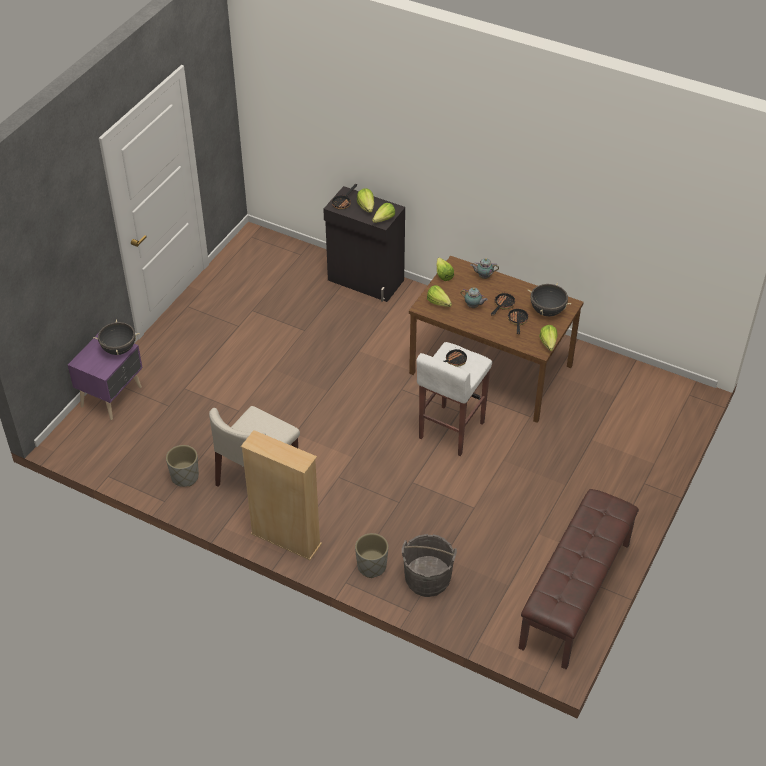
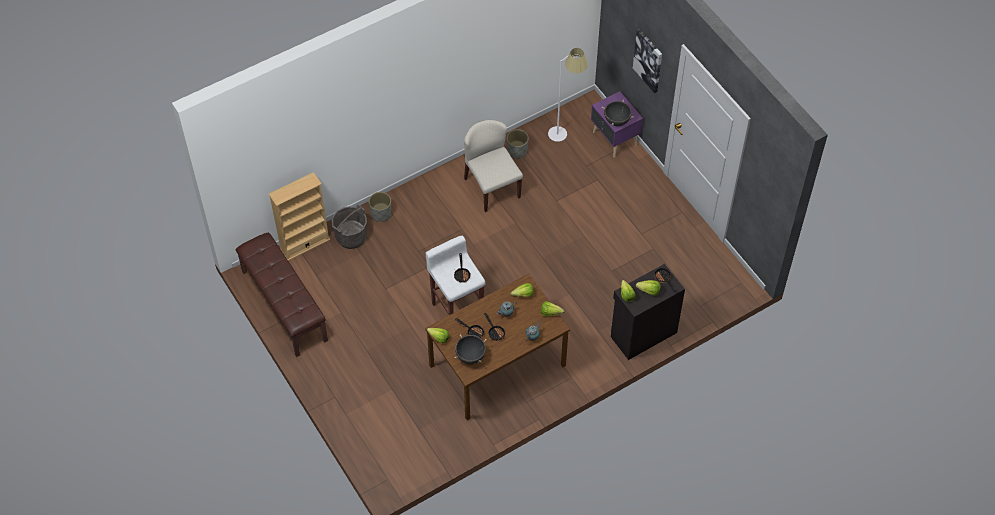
camera: 120 degrees right, 10 degrees up
(77, 248) = (648, 60): none -> picture
(134, 441) = (565, 137): none -> white floor lamp
(286, 539) = (431, 181): beige bookcase -> beige bookcase (305, 244)

